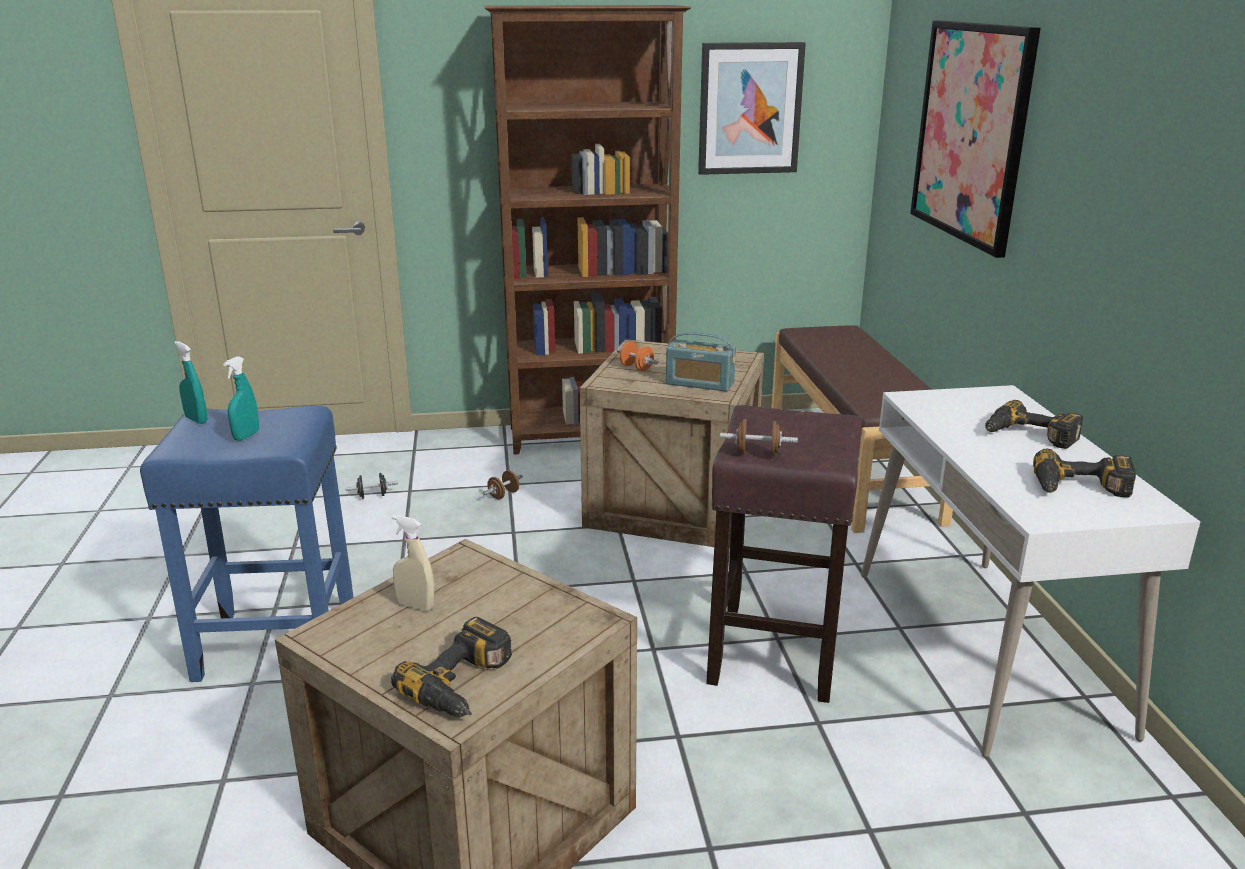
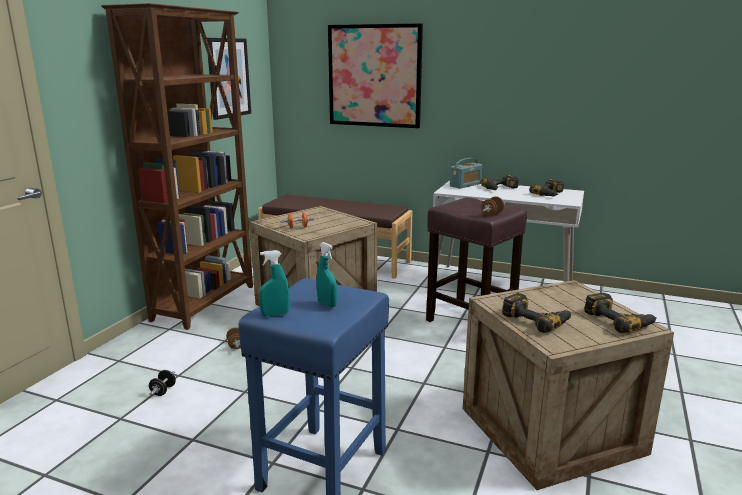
camera: 60 degrees left, 5 degrees down
(415, 606) = (537, 319): beige spray bottle -> power drill
(700, 383) = (340, 222): radio -> radio (465, 185)

